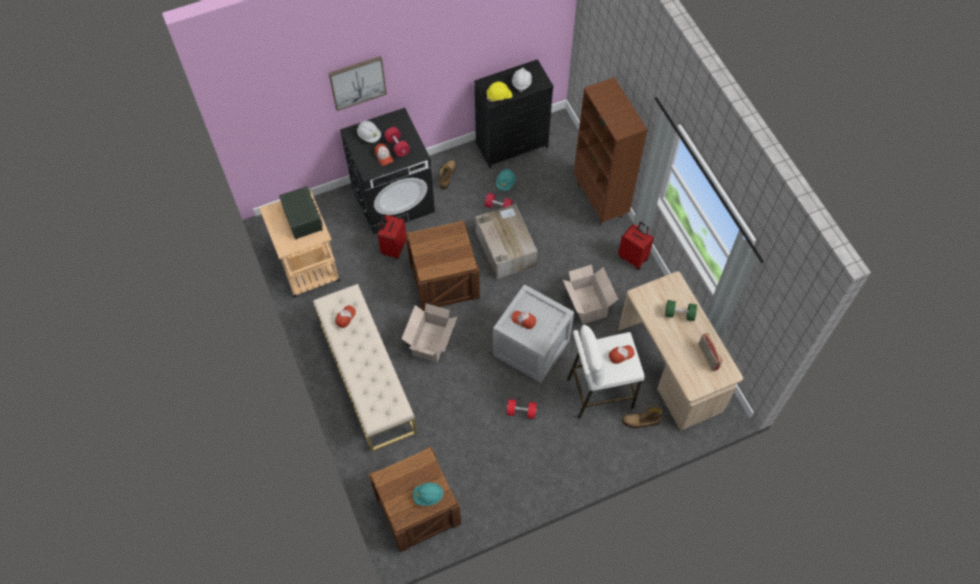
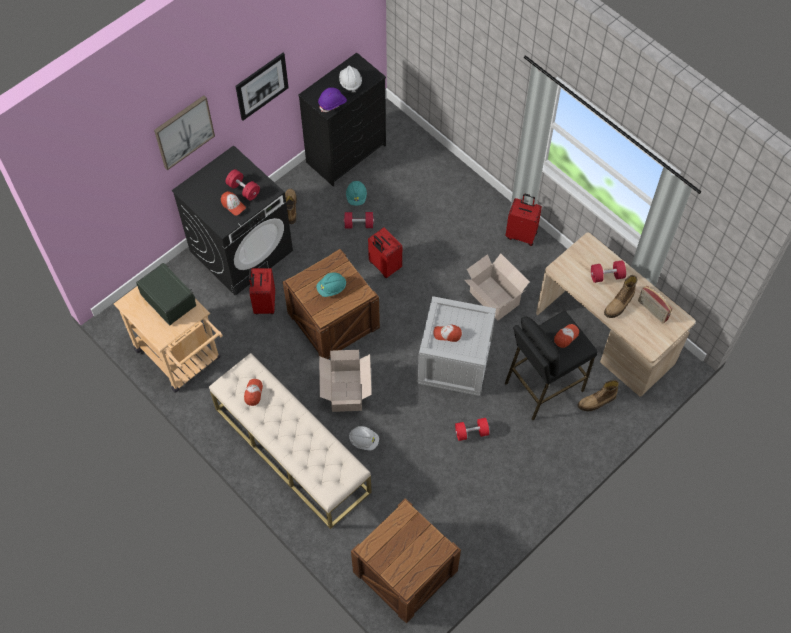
camera: 20 degrees left, 0 degrees up
(369, 136) = (207, 187): white hard hat -> white hard hat (364, 441)
(428, 496) = (424, 551): turquoise hard hat -> turquoise hard hat (331, 288)
(439, 63) = (262, 86): none -> picture
(499, 96) = (332, 103): yellow hard hat -> purple hard hat
(505, 248) = (384, 266): cardboard box -> red suitcase
(599, 393) = (543, 386): white stool -> black stool
(600, 201) = (464, 186): brown bookcase -> none
(679, 314) = (606, 276): green dumbbell -> red dumbbell
(680, 342) = (619, 304): none -> boot

